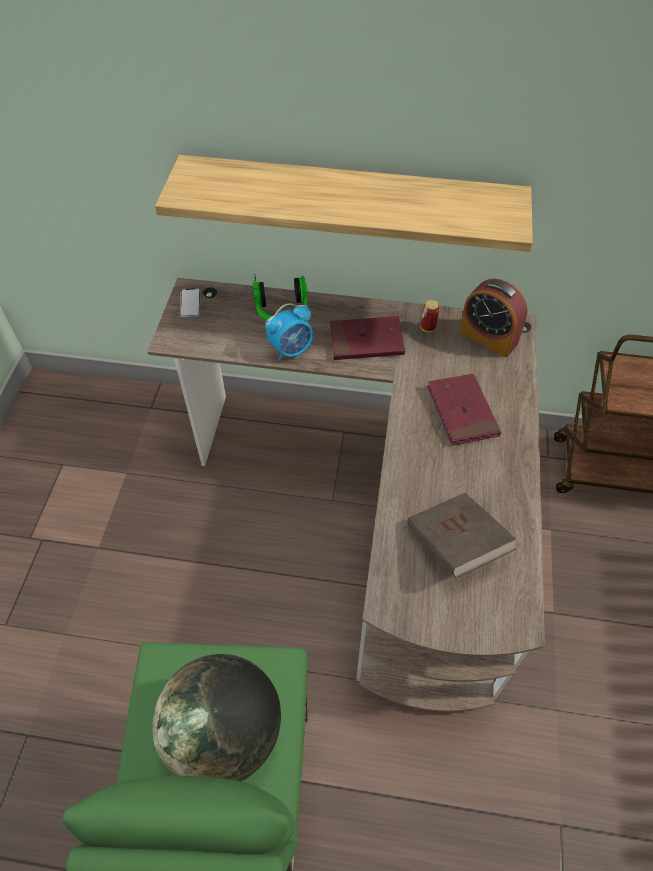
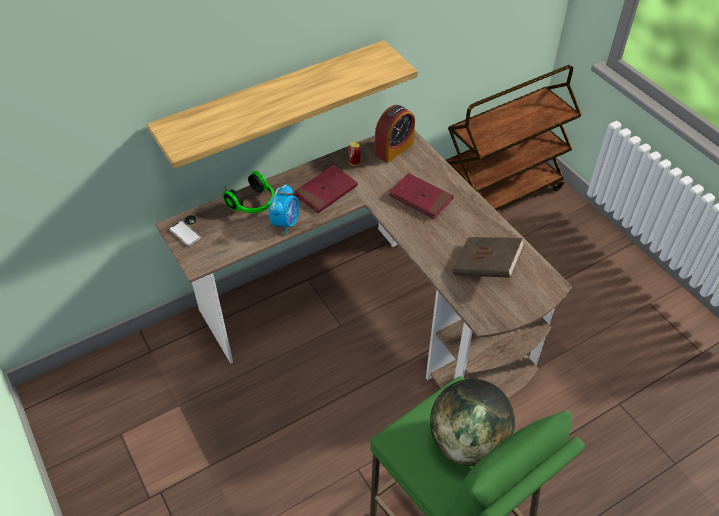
camera: 40 degrees left, 5 degrees down
(488, 337) = (394, 149): alarm clock -> alarm clock turned 45 degrees counterclockwise

